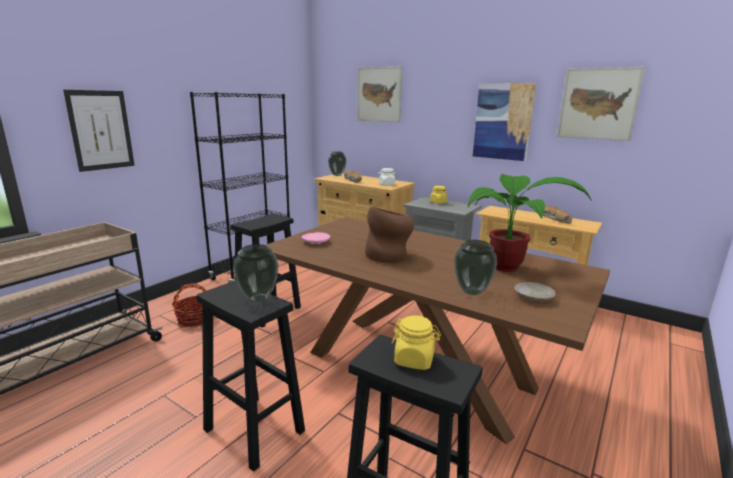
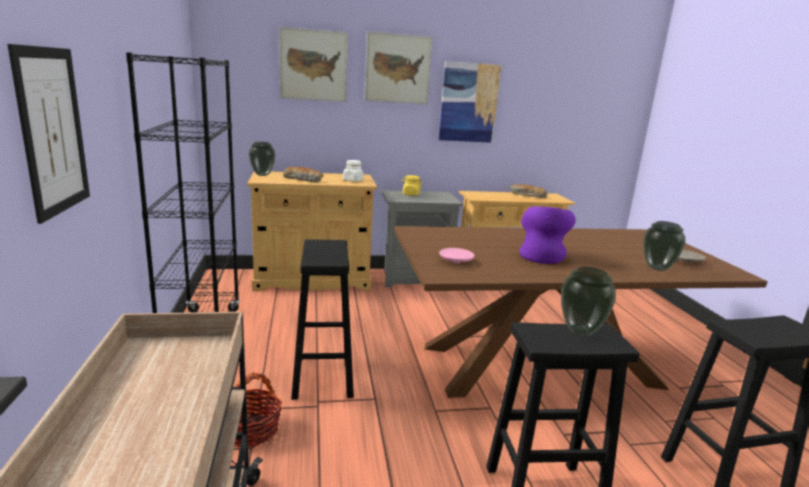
camera: 45 degrees left, 0 degrees up
(389, 255) = (541, 256): brown vase -> purple vase
(414, 360) = (762, 327): yellow jar -> none
(510, 268) = (622, 243): potted plant -> none
(598, 104) = (551, 88): picture -> picture (398, 69)

